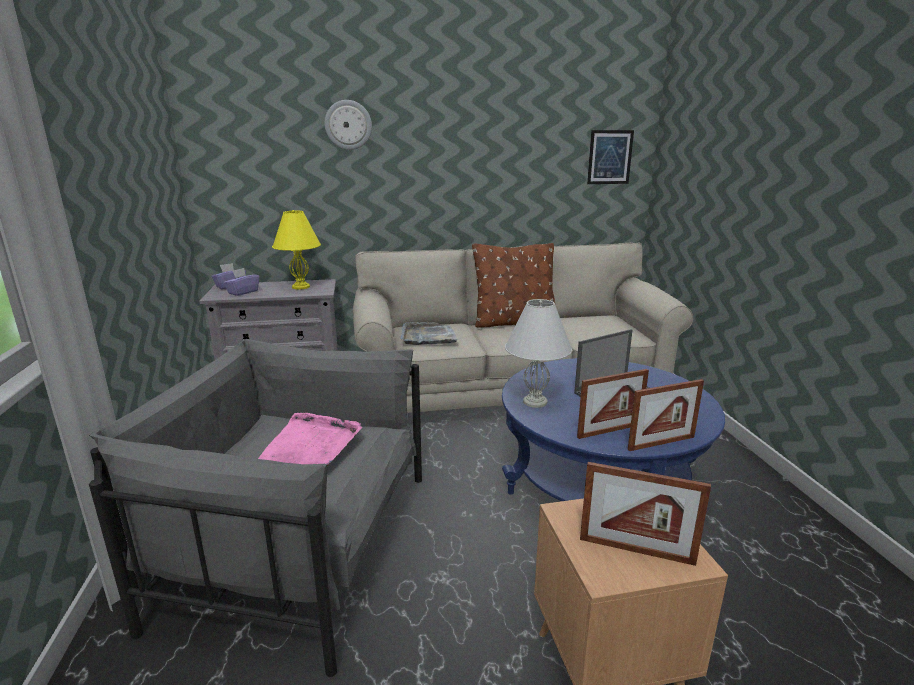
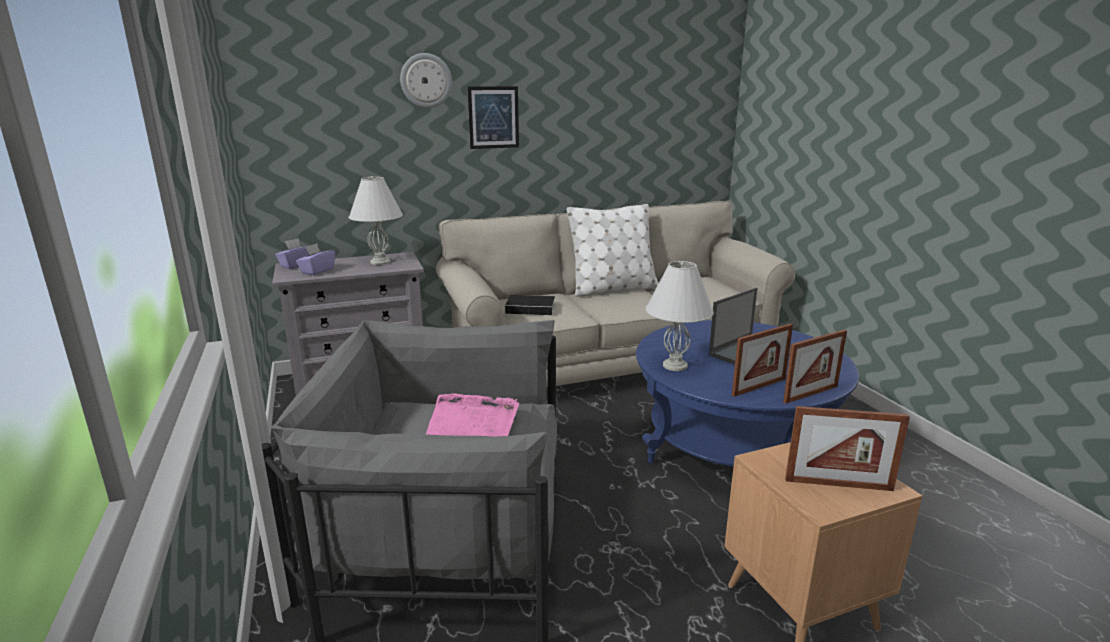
camera: 10 degrees left, 0 degrees up
(301, 287) = (381, 262): yellow table lamp -> white table lamp
(428, 336) = (532, 308): grey tray -> book
(514, 322) = (612, 289): brown pillow -> white pillow
(610, 157) = (694, 113): picture -> picture (493, 117)

